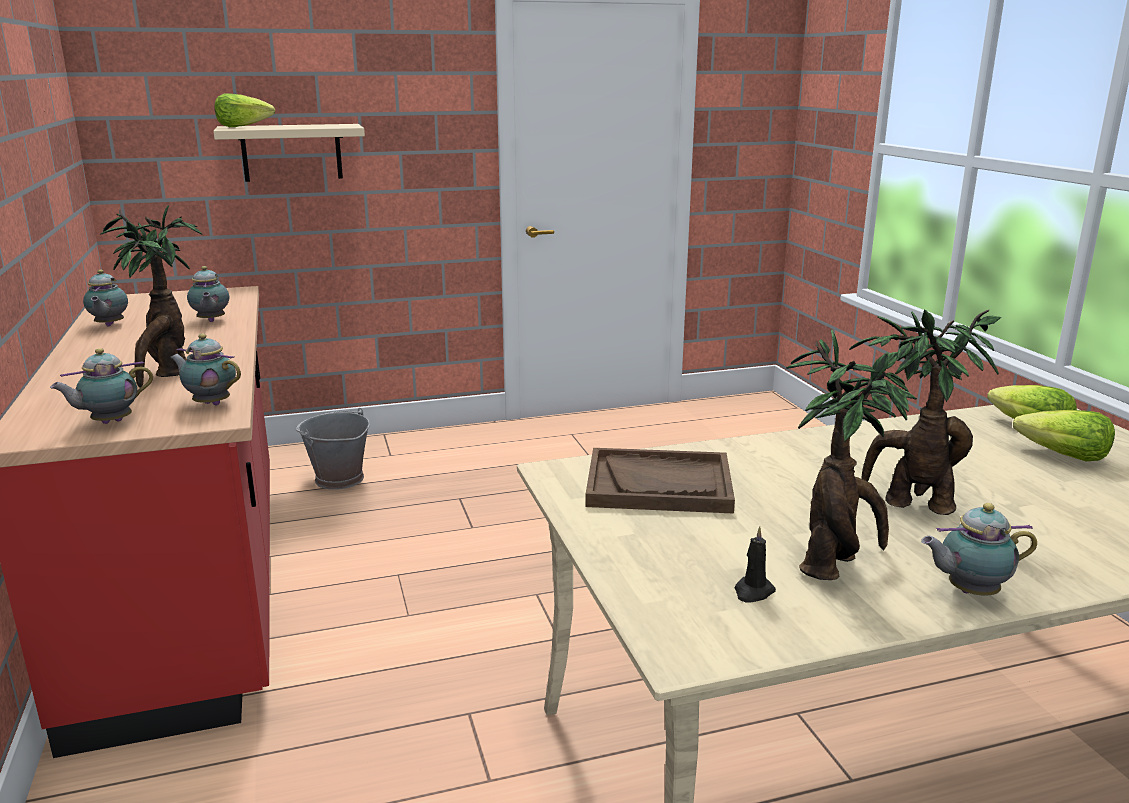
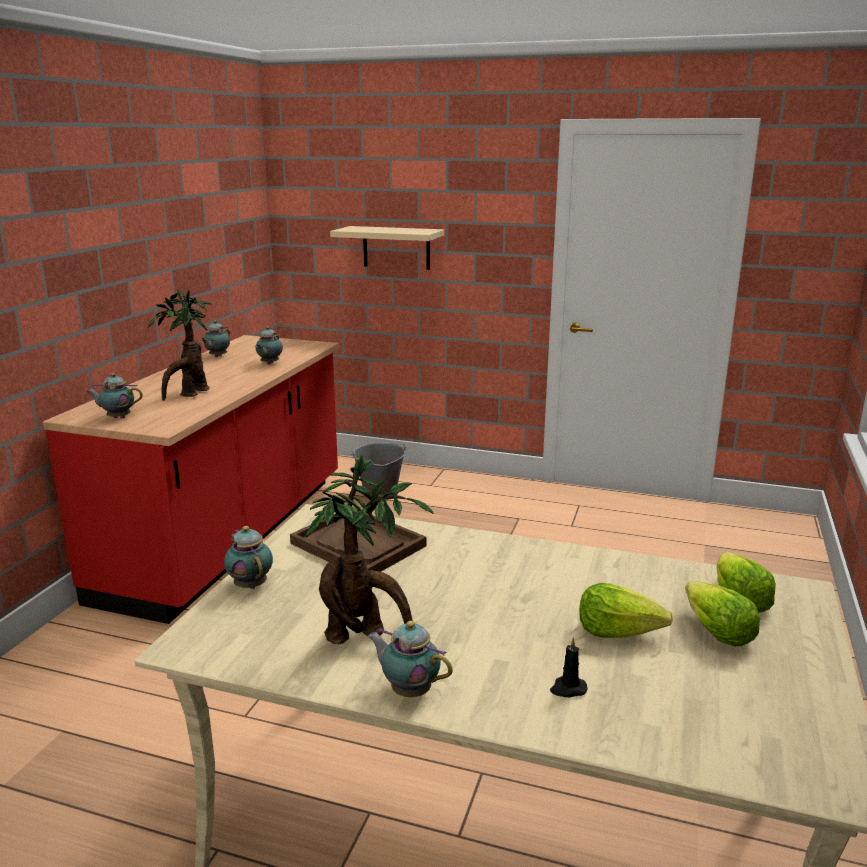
camera: 35 degrees right, 0 degrees up
(210, 403) = (176, 418): teapot -> teapot (250, 584)
(243, 126) = (359, 228): lettuce -> lettuce (618, 631)
(753, 592) = (280, 631): black candle -> black candle (568, 689)
(910, 503) = (500, 618): potted plant -> none

